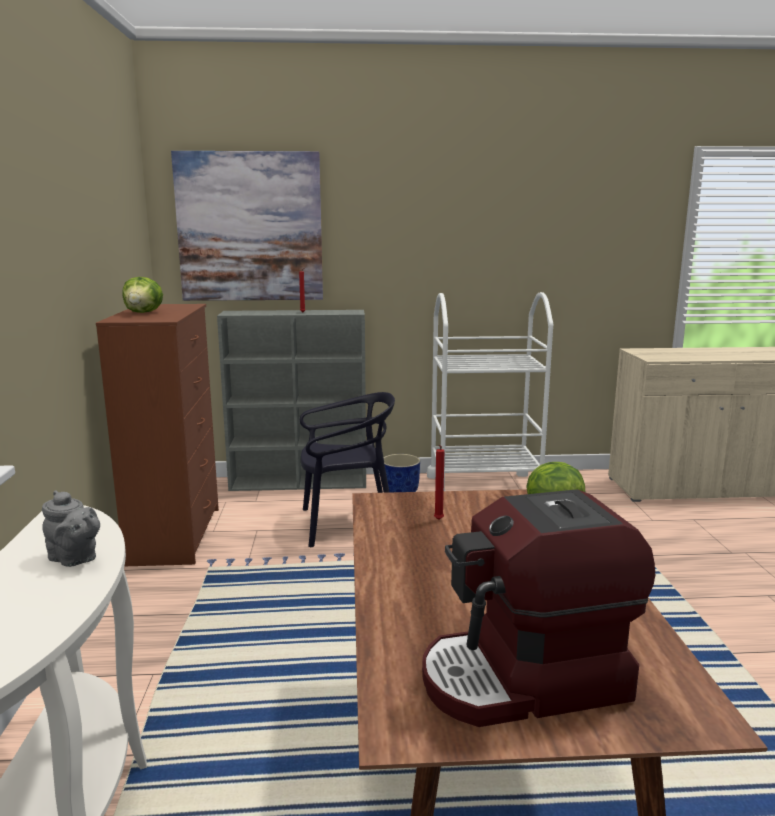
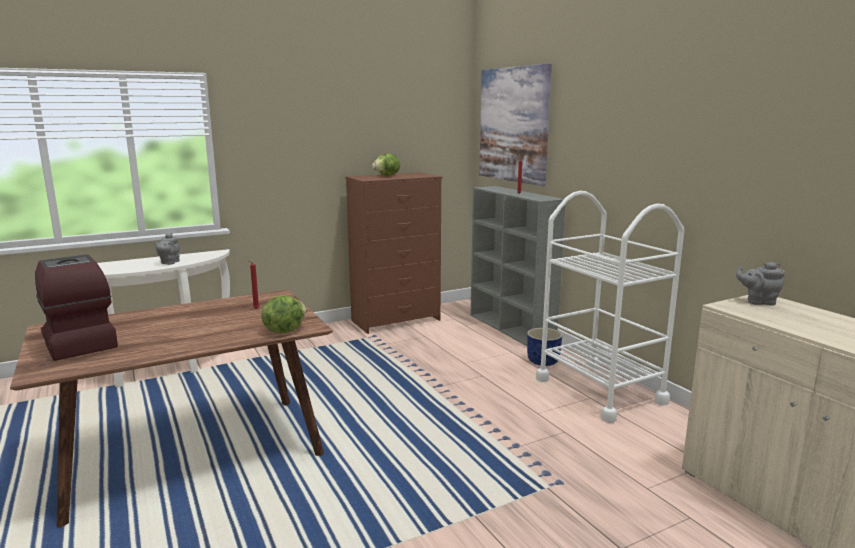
camera: 65 degrees right, 0 degrees up
(346, 524) = (462, 357): black chair -> none
(645, 352) = (758, 302): none -> grey teapot

